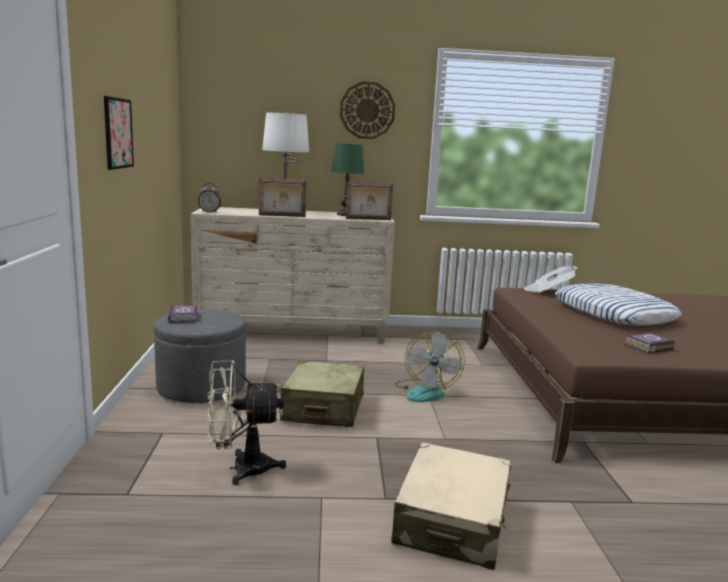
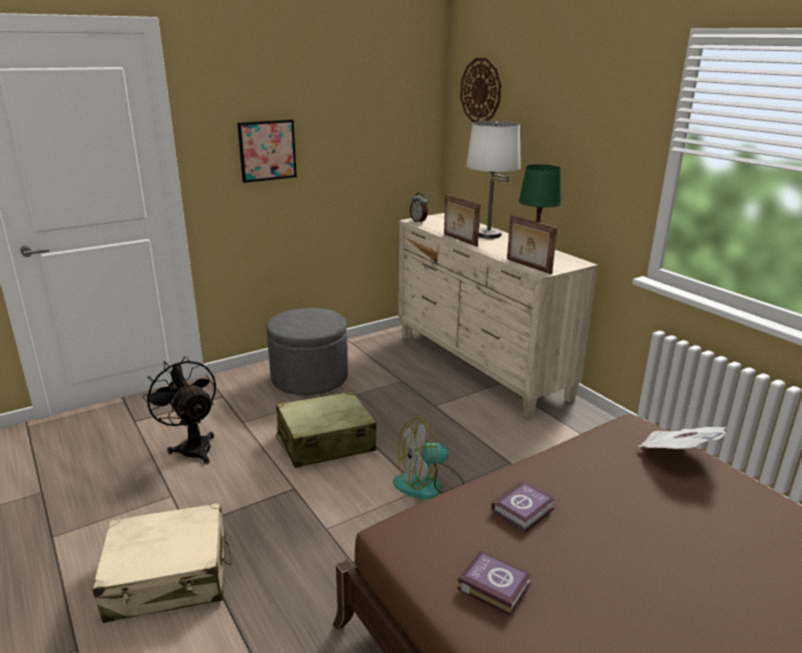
camera: 60 degrees right, 10 degrees up
(184, 317) = (299, 315): book -> book (524, 510)
(241, 468) = (192, 446): beige fan -> black fan
(367, 110) = (594, 122): wall clock -> wall clock (481, 91)
(614, 313) = (644, 532): pillow -> none

